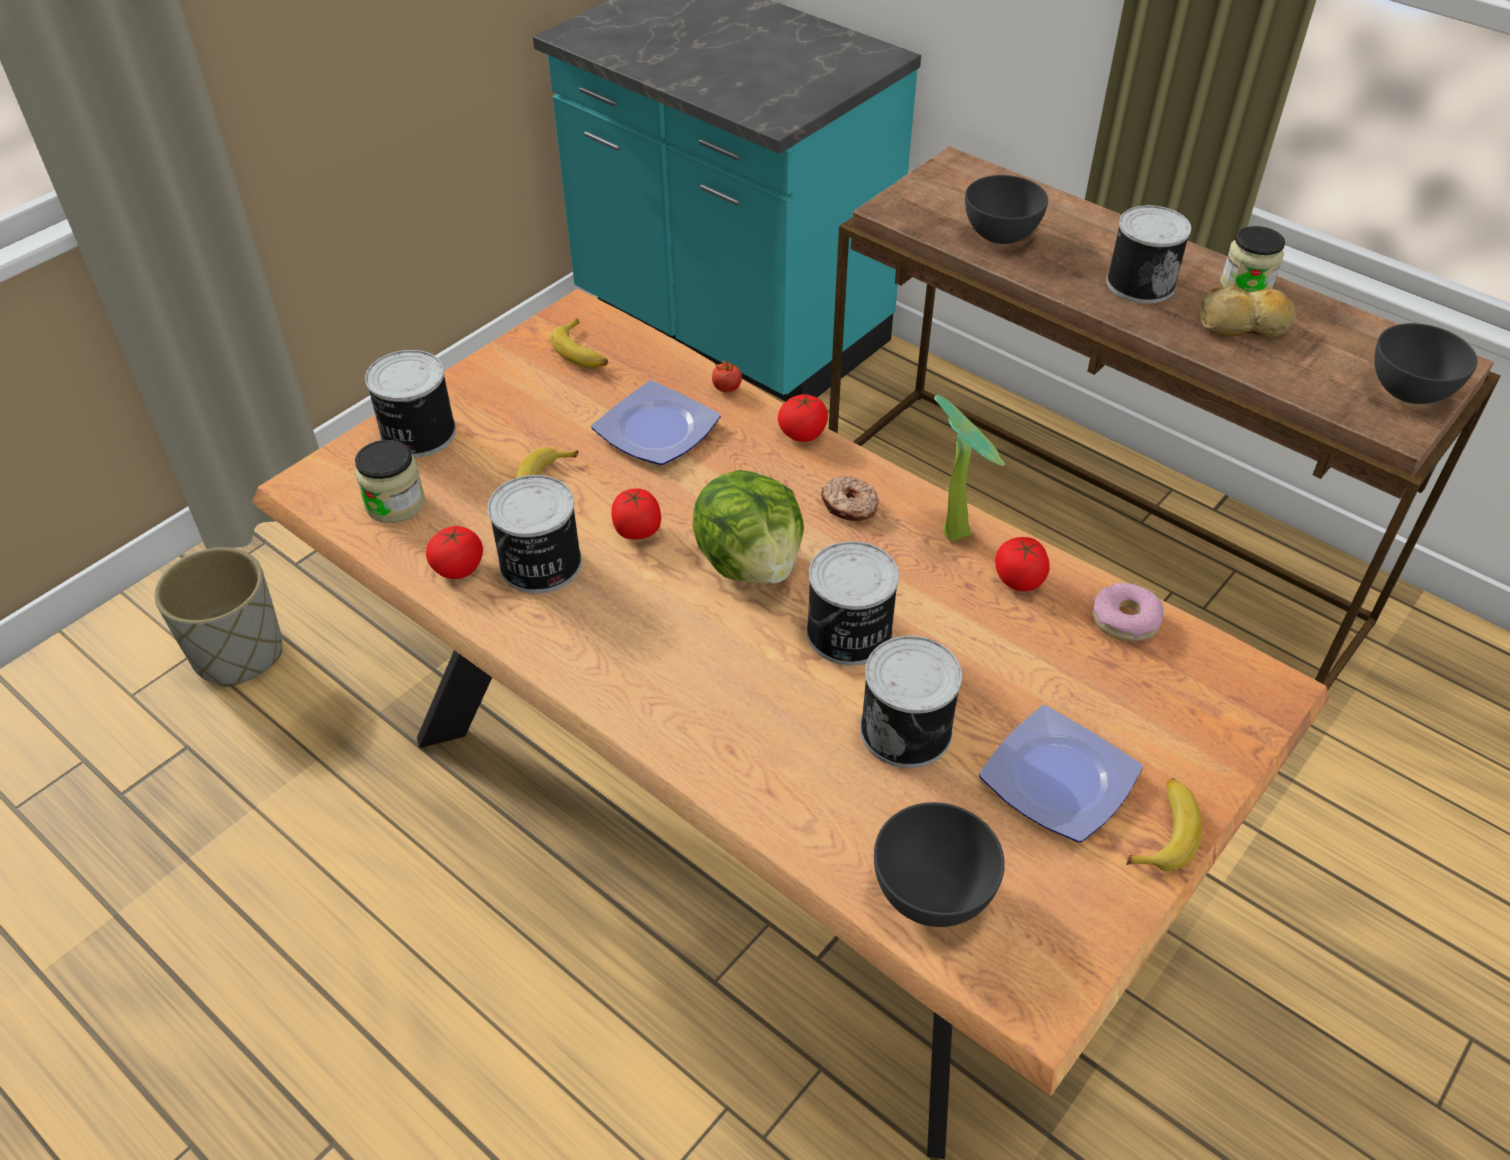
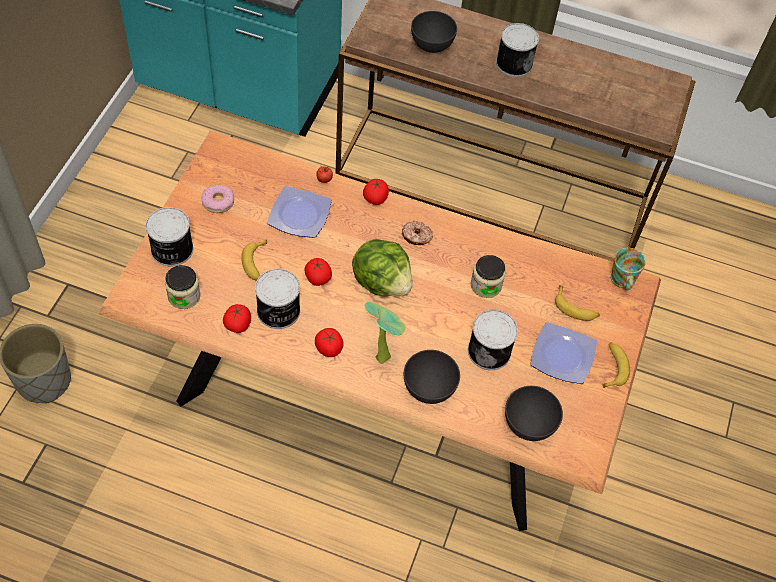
camera: 25 degrees left, 10 degrees up
(582, 352) = (235, 174): banana -> banana (575, 308)
(849, 634) = (445, 308): can -> none
(957, 529) = (473, 236): potted plant -> potted plant (383, 354)
(1019, 579) = (511, 257): tomato -> tomato (329, 348)
(1125, 620) = (565, 266): donut -> donut (218, 202)
(1240, 674) = (622, 281): none -> mug
(1244, 325) = (572, 80): bread -> none
(1246, 285) = (566, 53): jar -> jar (486, 285)
(1408, 391) = (658, 104): grey bowl -> grey bowl (428, 388)

